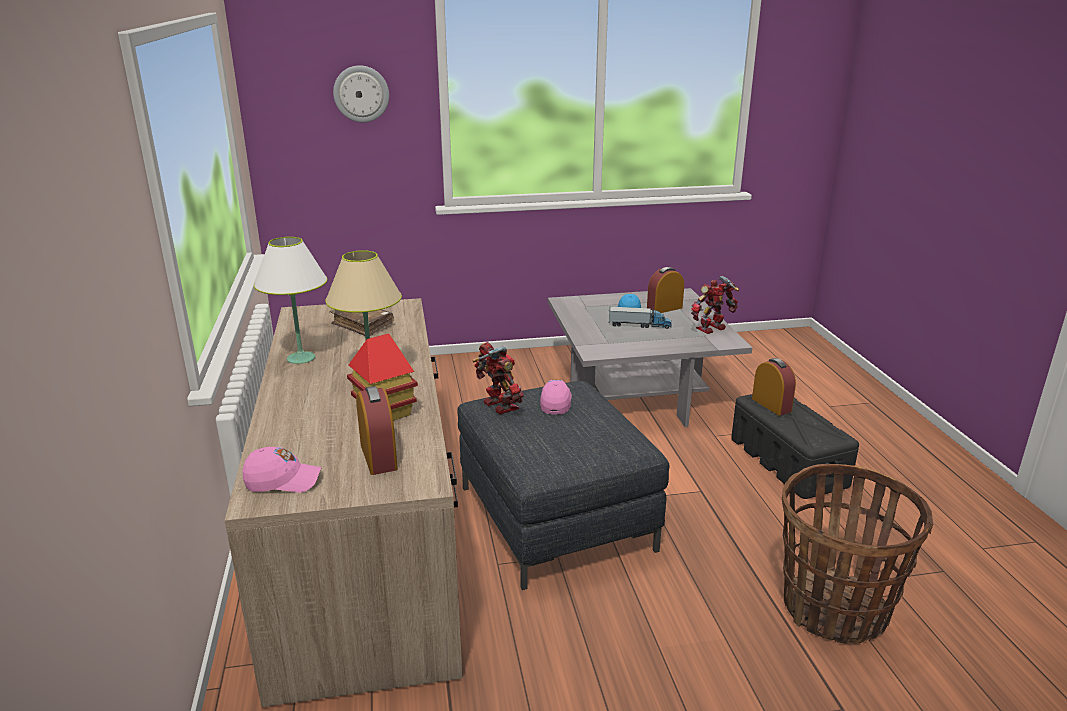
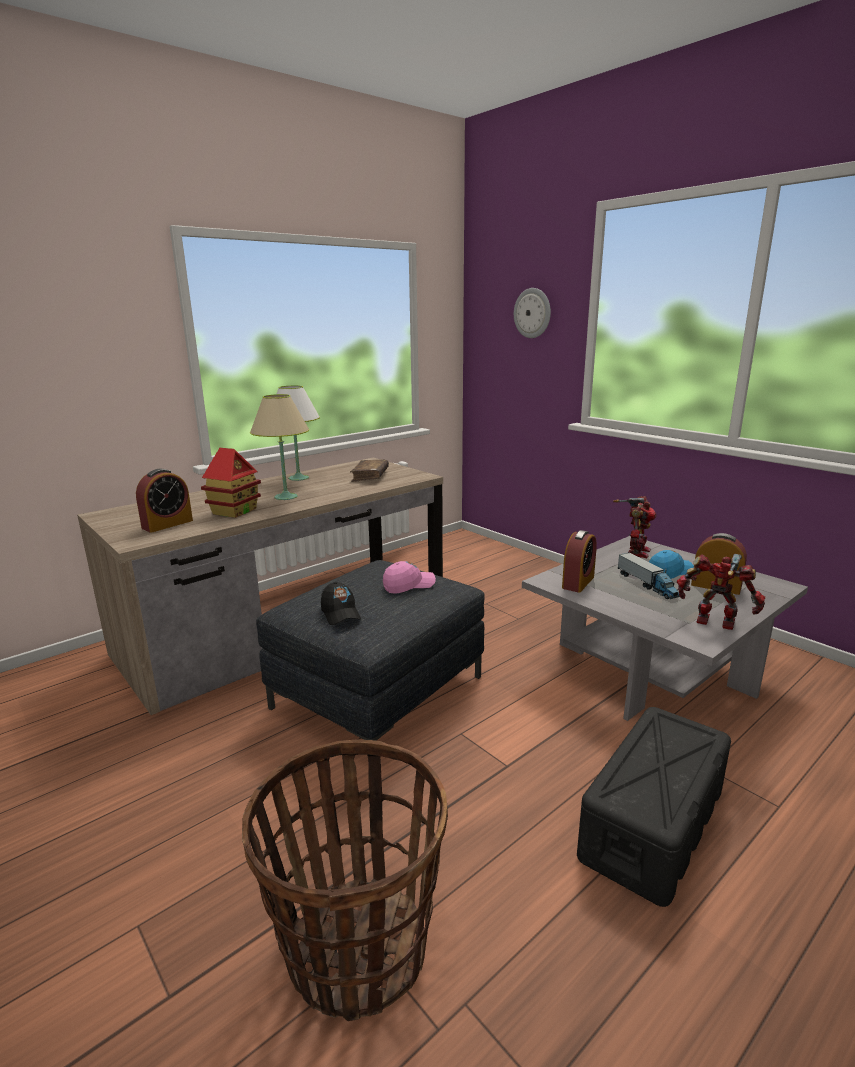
camera: 60 degrees right, 5 degrees down
(283, 481) = (125, 513): pink cap -> none
(498, 406) = (376, 568): toy robot -> toy robot (636, 552)
(581, 446) = (340, 614): none -> black cap
(771, 405) = (668, 736): alarm clock -> alarm clock (578, 582)

